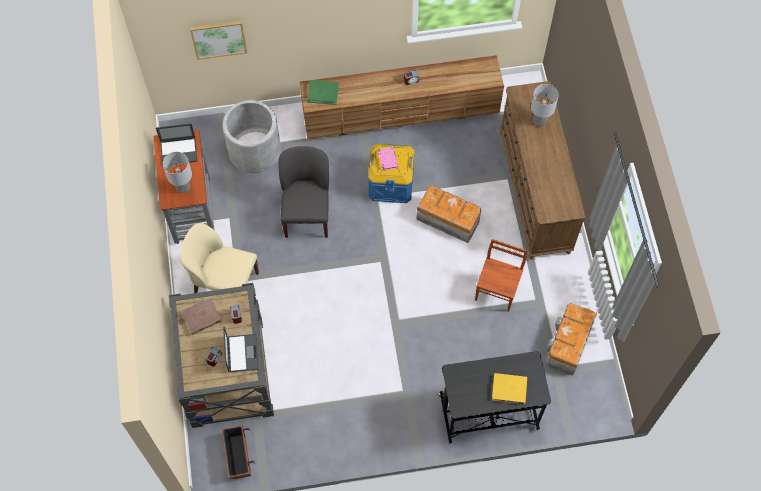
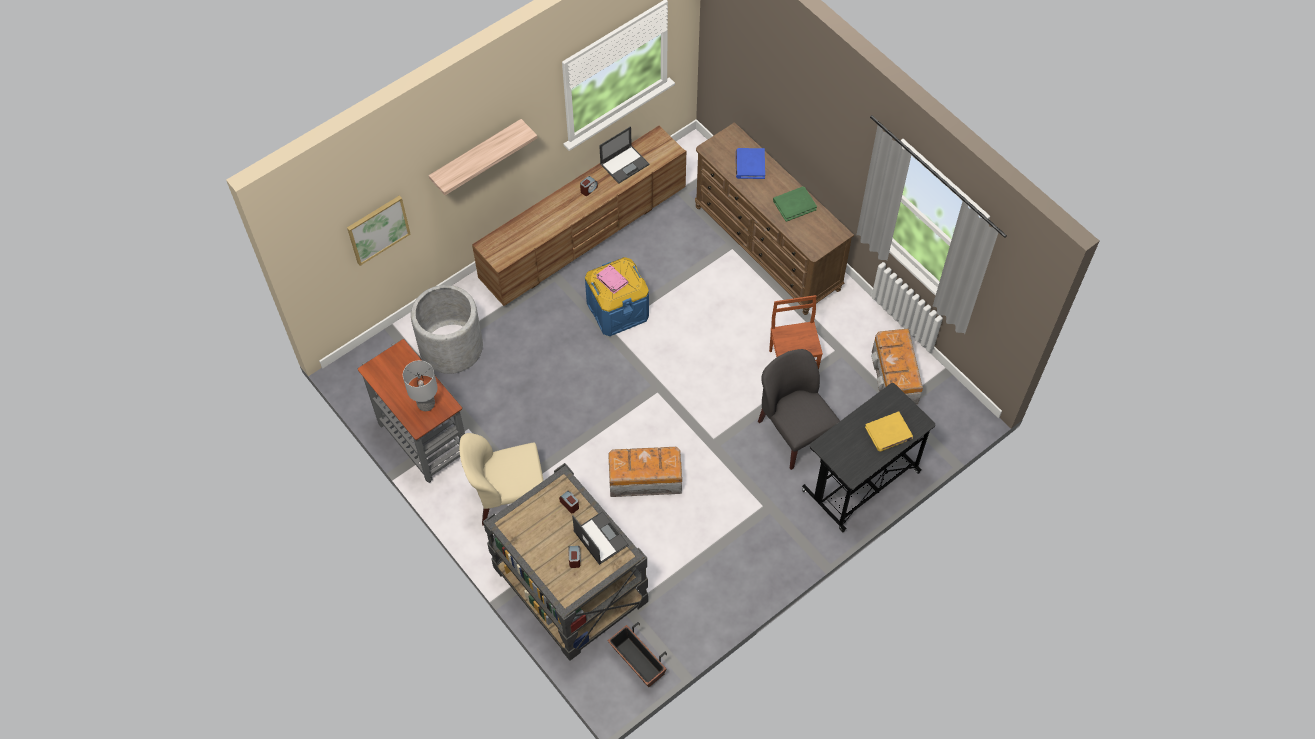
camera: 30 degrees left, 5 degrees down
(179, 151) = (396, 370): laptop -> laptop (625, 164)
(201, 317) = (533, 525): brown book -> none
(307, 213) = (549, 382): grey chair -> grey chair (794, 432)
(319, 16) = (476, 155): none -> shelf
(323, 93) = (505, 244): green book -> green book (794, 205)
(447, 219) = (698, 317): storage box -> storage box (644, 479)
(540, 121) = (750, 165): grey table lamp -> blue book

